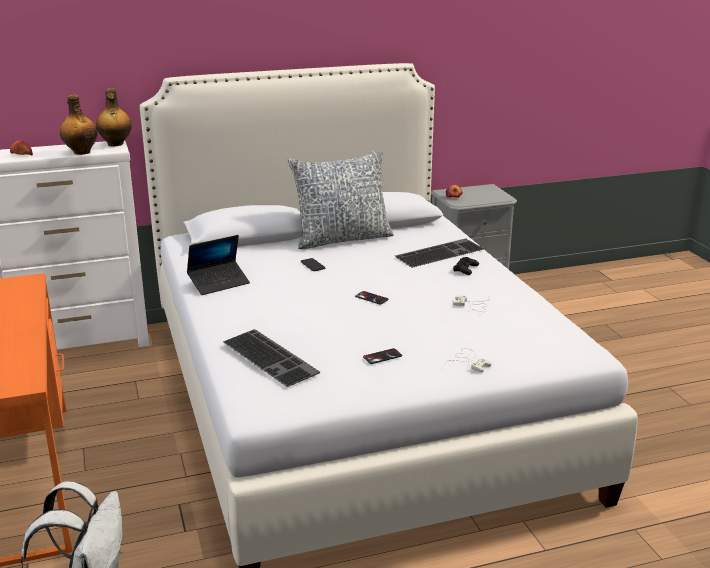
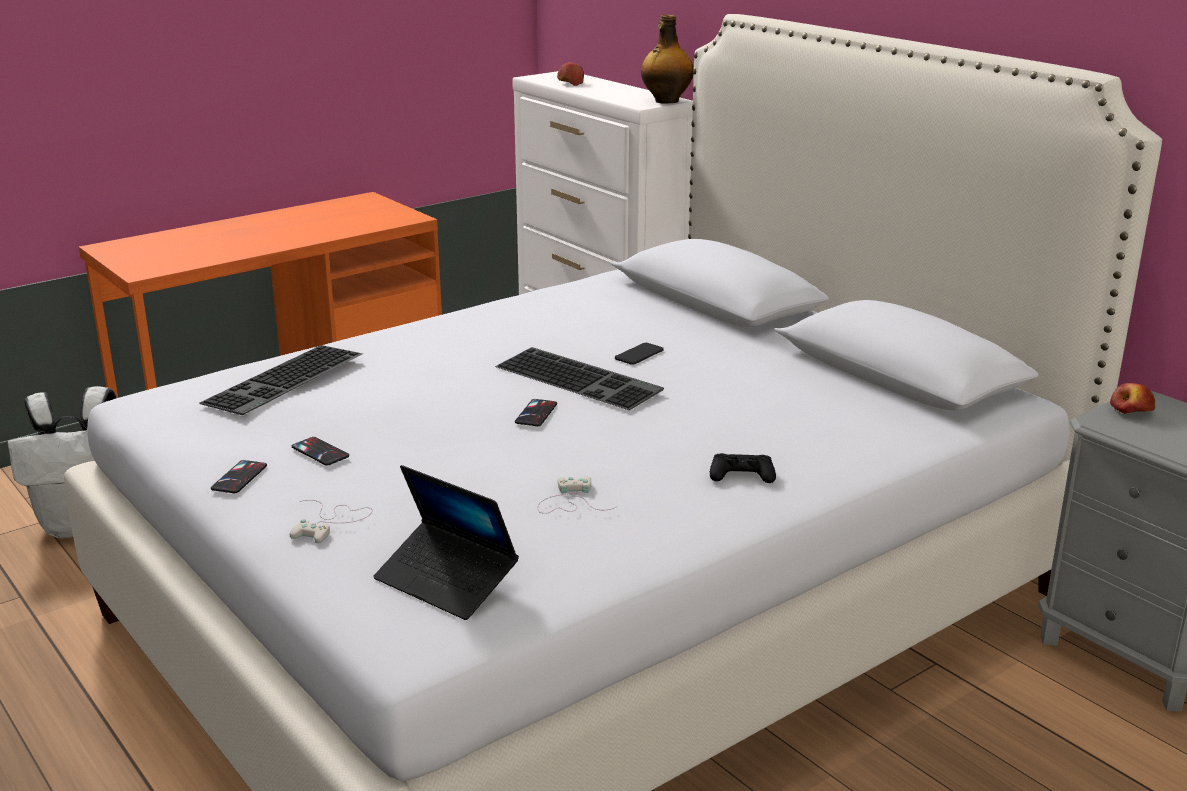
camera: 70 degrees right, 0 degrees up
(81, 152) = (611, 97): bottle -> none
(219, 283) = (519, 312): laptop -> laptop (446, 581)
(342, 238) = (778, 356): pillow -> none
(400, 382) = (239, 477): none -> phone
(439, 252) = (801, 441): keyboard -> keyboard (581, 378)

